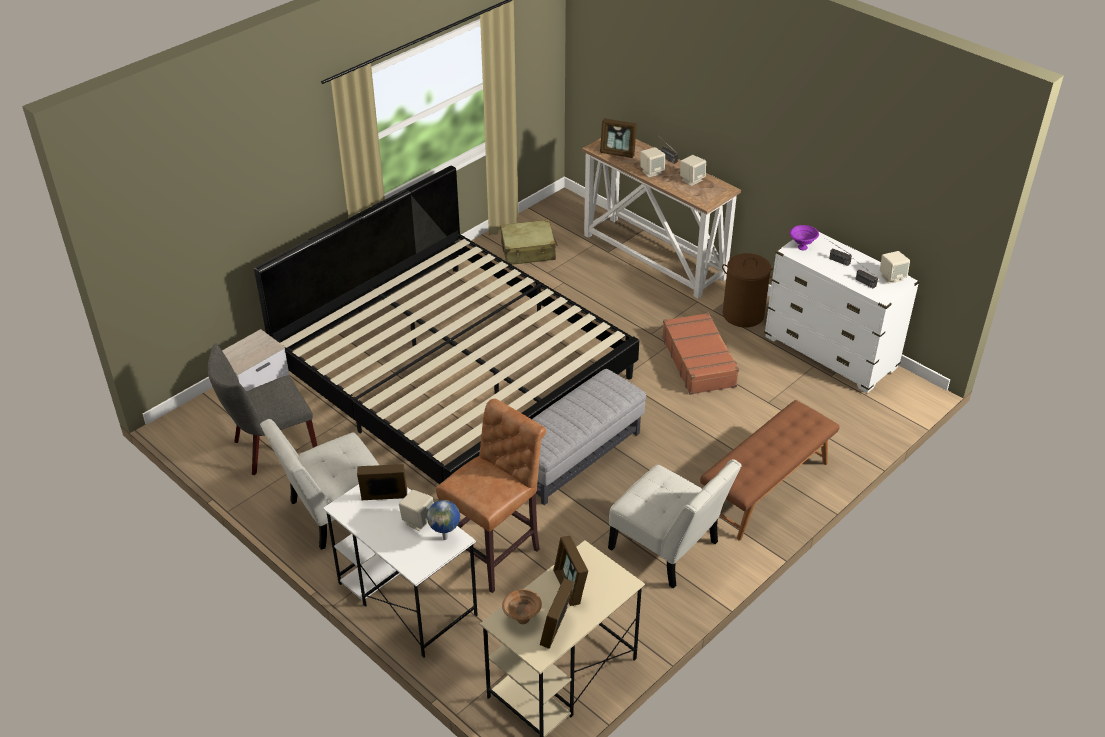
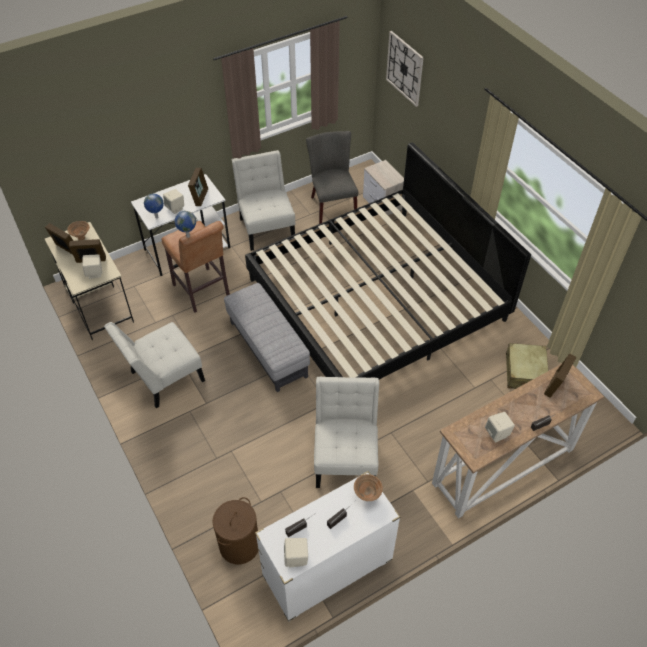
camera: 105 degrees right, 10 degrees up
(167, 221) = (404, 68): none -> wall clock
(532, 424) = (187, 236): none -> globe
(651, 172) = (516, 404): beige speaker -> beige speaker (95, 273)
(699, 361) = (345, 457): brown suitcase -> white chair
(742, 315) = (400, 513): brown laundry basket -> brown laundry basket (239, 544)
(766, 489) = (190, 455): brown bench -> none
(802, 248) = (367, 495): purple bowl -> brown bowl

